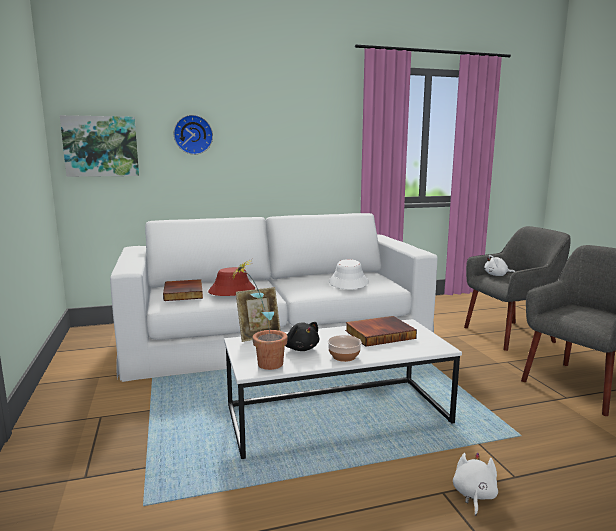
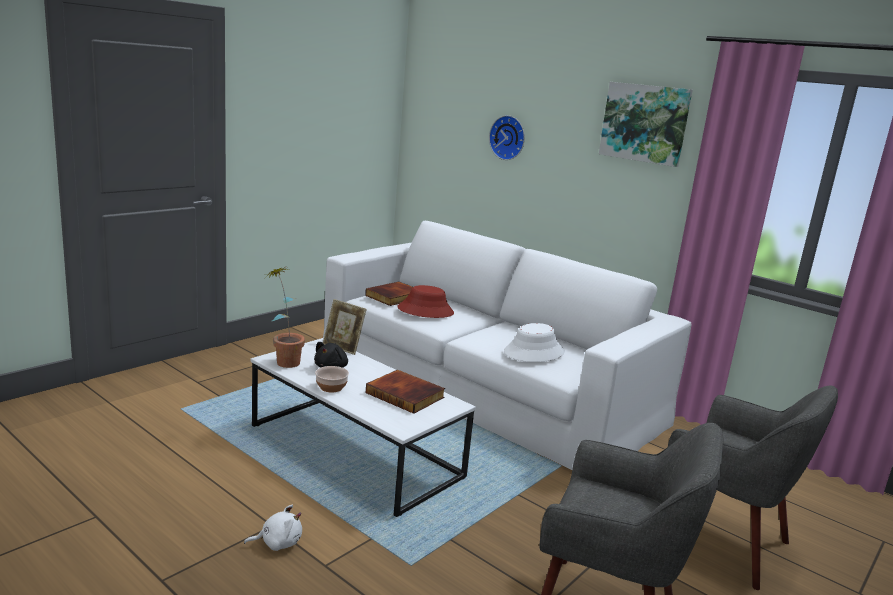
camera: 55 degrees right, 5 degrees up
(101, 146) = (434, 138): picture -> picture (645, 123)
(497, 275) = (727, 437): white plush toy -> none

